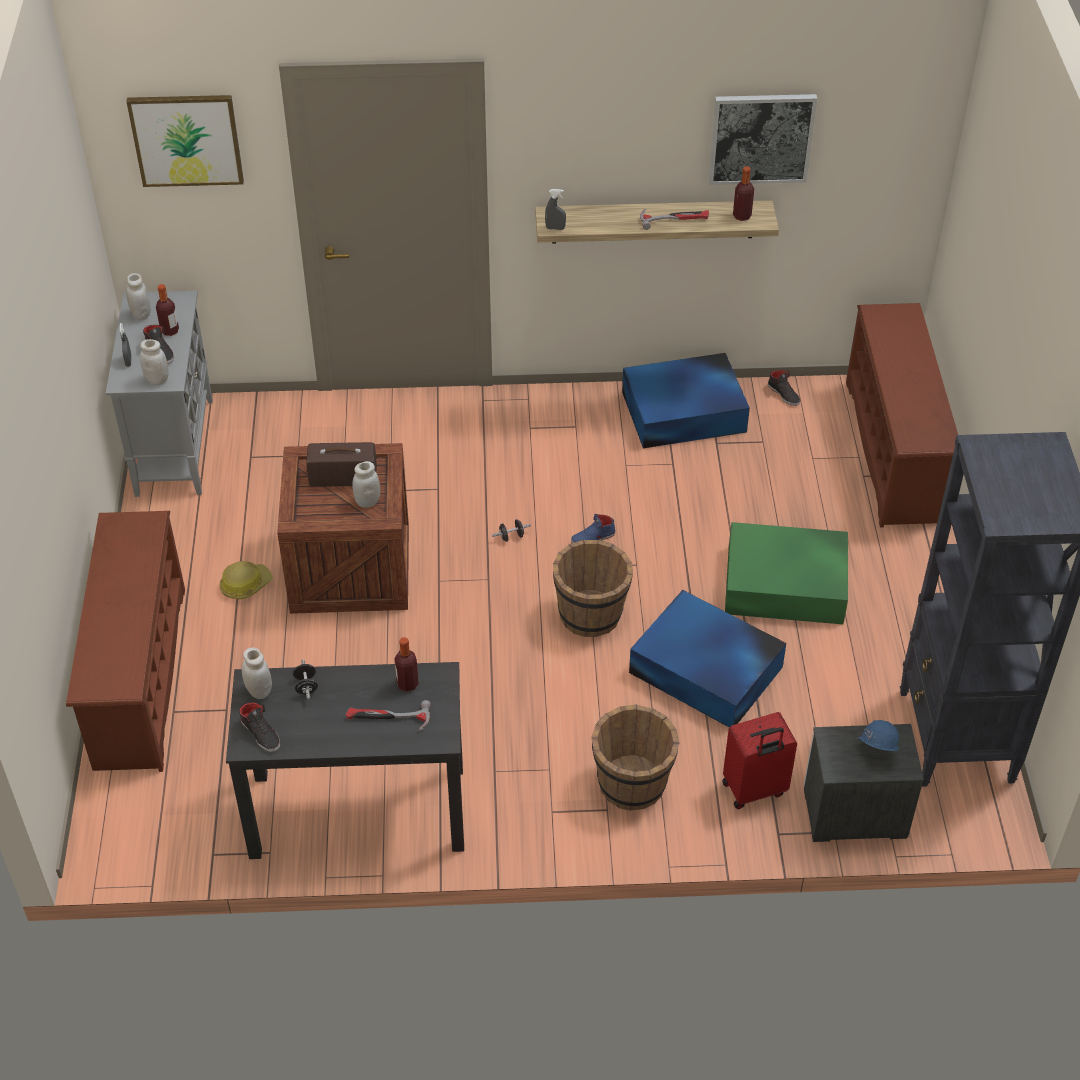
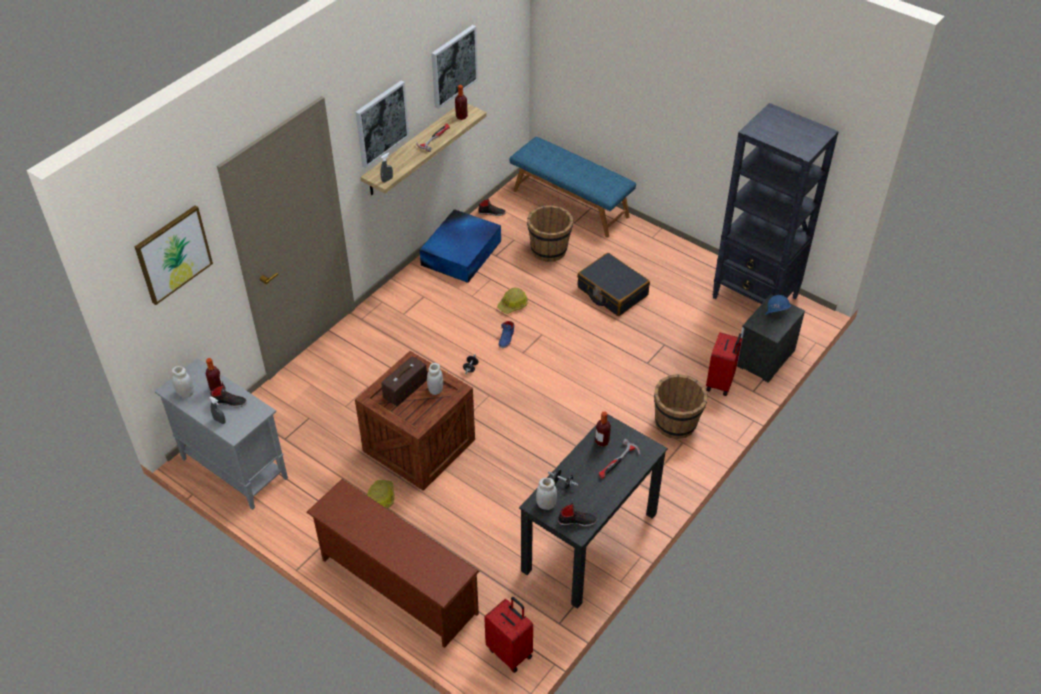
camera: 50 degrees left, 0 degrees up
(135, 833) = (510, 652): none -> red suitcase
(157, 380) = (252, 416): white jar -> none
(591, 151) = (381, 123): none -> picture
(591, 614) = (555, 371): brown bucket -> brown bucket (549, 250)
(654, 509) = (513, 305): none -> hard hat
(707, 671) = (635, 353): blue storage box -> none
(786, 585) = (612, 292): green storage box -> black suitcase
(894, 452) = (571, 203): brown shoe rack -> blue bench

